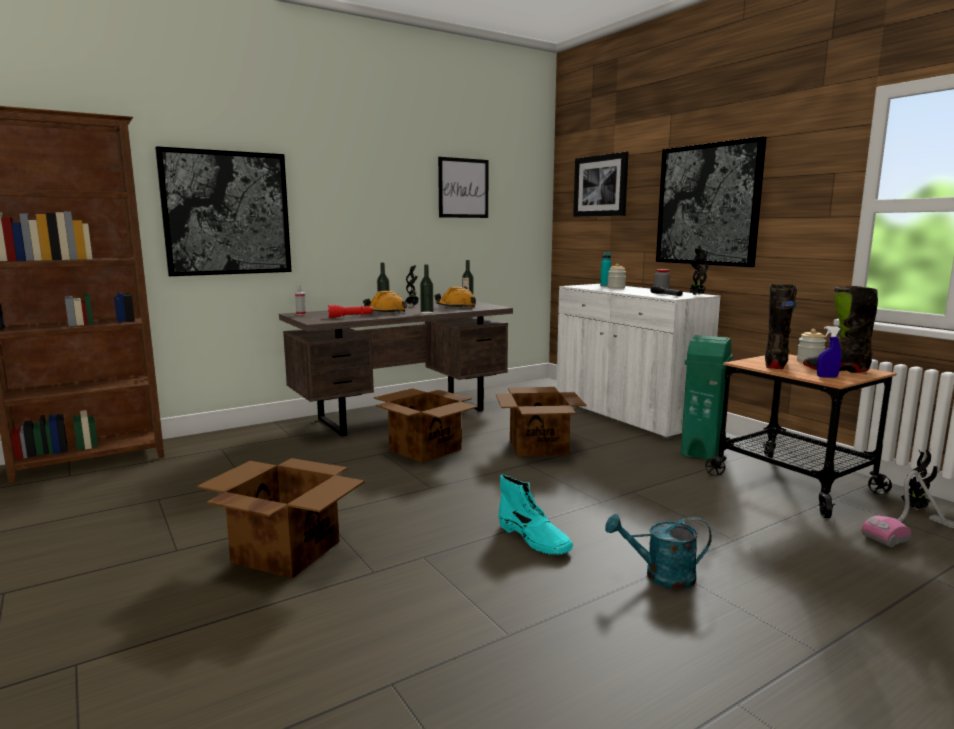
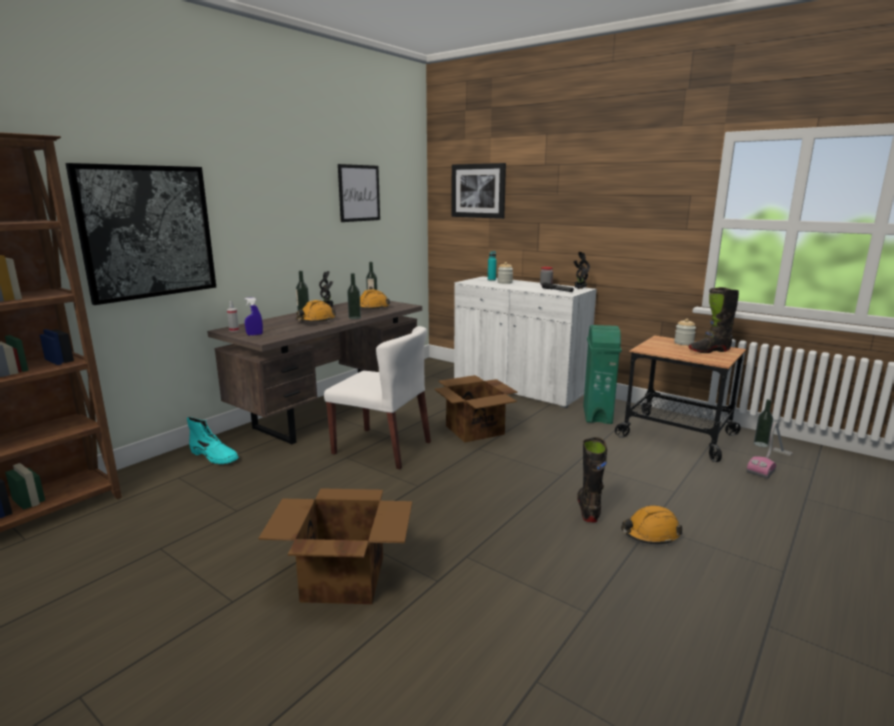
camera: 20 degrees left, 5 degrees up
(350, 317) = (290, 330): red flashlight -> none
(425, 450) = (383, 448): cardboard box -> white chair
(534, 539) = (539, 520): turquoise boot -> turquoise boot (214, 456)
(660, 576) = (650, 534): turquoise watering can -> orange hard hat
(708, 205) = (583, 214): picture -> none
(776, 365) = (666, 349): black boot -> black boot (588, 509)
(827, 377) = (711, 358): blue spray bottle -> blue spray bottle (254, 334)
(916, 509) = (760, 444): potted plant -> bottle

